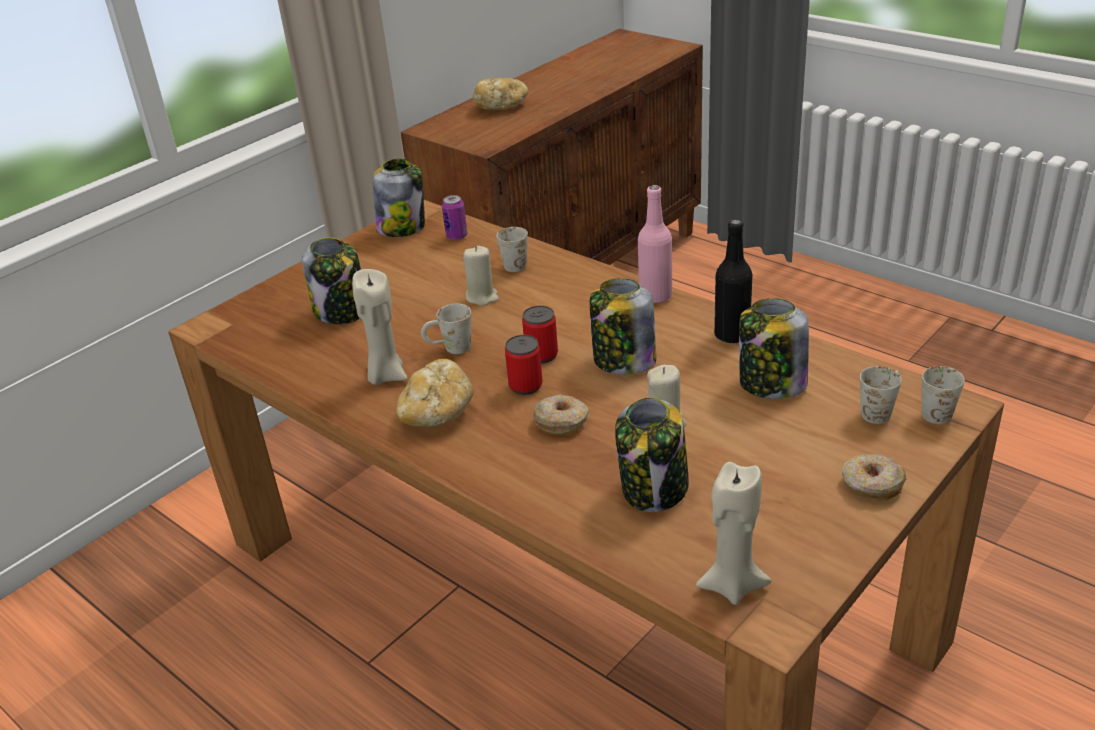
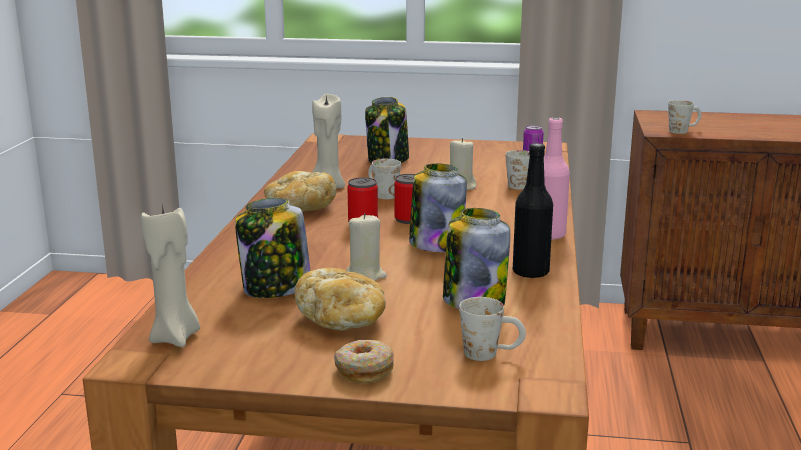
camera: 55 degrees right, 15 degrees down
(402, 227) = (517, 147): jar -> none
(501, 106) = (736, 121): bread -> bread (342, 320)
(561, 421) = (330, 243): donut -> none
(936, 409) = (525, 380): white mug -> white mug (683, 131)

